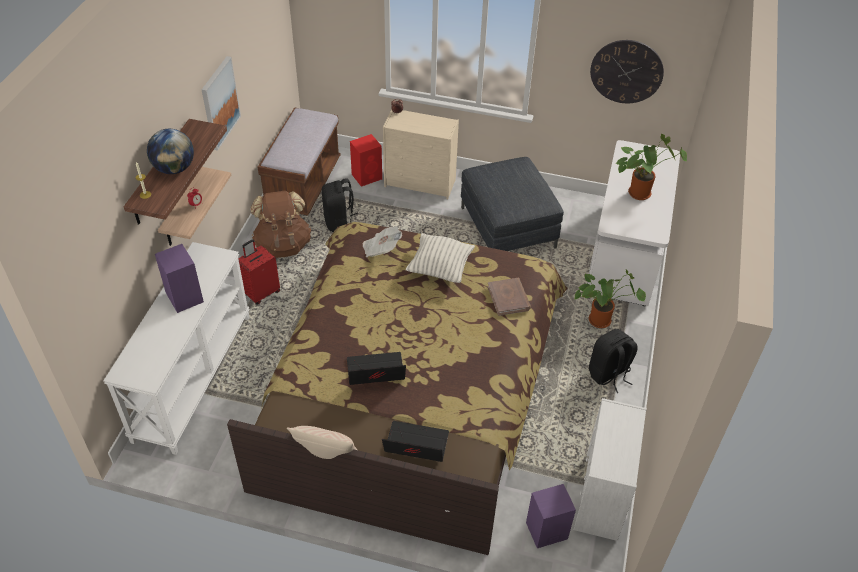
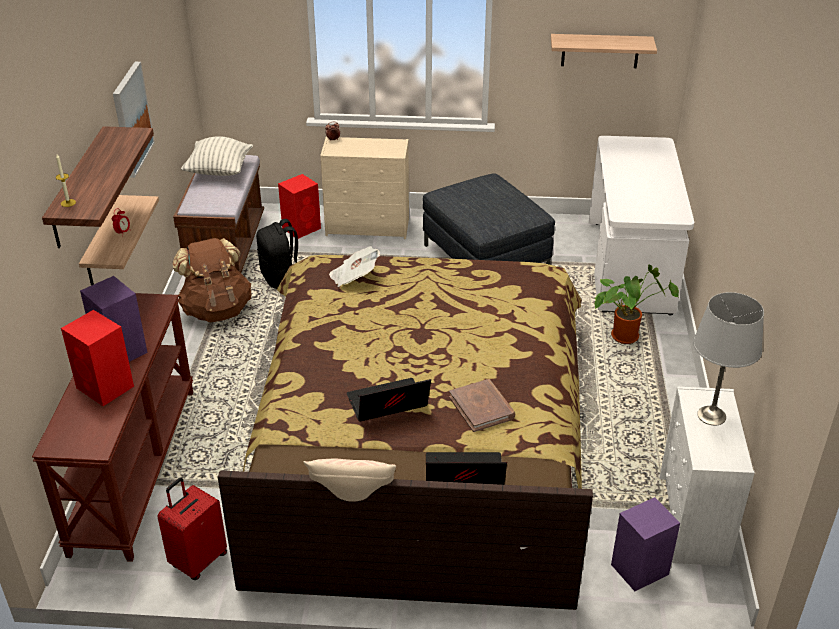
camera: 10 degrees left, 10 degrees down
(167, 329) = (106, 387): none -> red speaker
(174, 168) = (99, 174): globe -> none
(192, 376) = (133, 467): white console table -> brown console table
(261, 293) = (202, 364): red suitcase -> red suitcase (198, 560)
(440, 268) = (432, 287): pillow -> pillow (219, 171)
(508, 298) = (525, 306): brown book -> brown book (482, 407)
(609, 374) = (655, 389): black backpack -> none
(620, 429) = (711, 415): none -> grey table lamp
(626, 71) = (600, 51): wall clock -> shelf
(641, 192) = (644, 180): potted plant -> none

